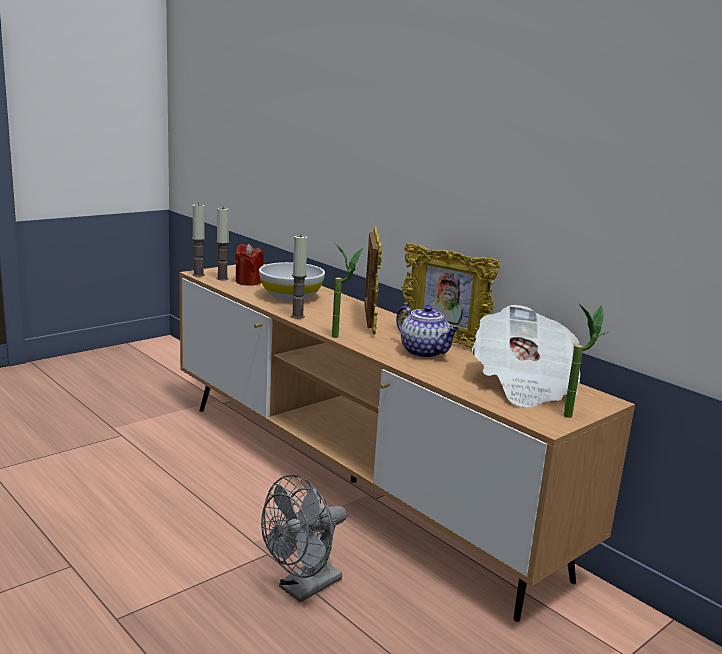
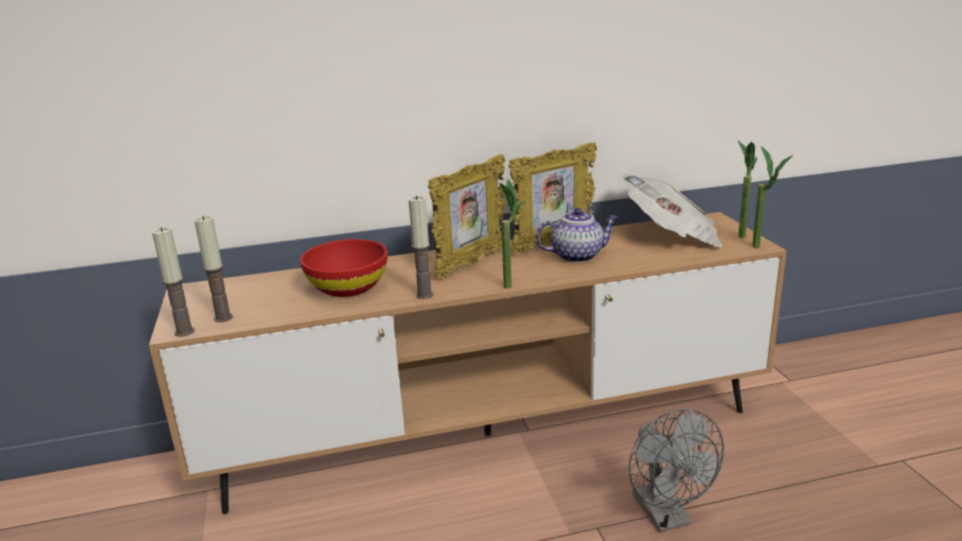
camera: 60 degrees left, 5 degrees up
(248, 282) = (258, 303): red candle -> none
(291, 297) = (348, 287): white bowl -> red bowl
(369, 322) = (471, 263): picture frame -> picture frame turned 105 degrees clockwise
(545, 427) = (763, 247): none -> potted plant

